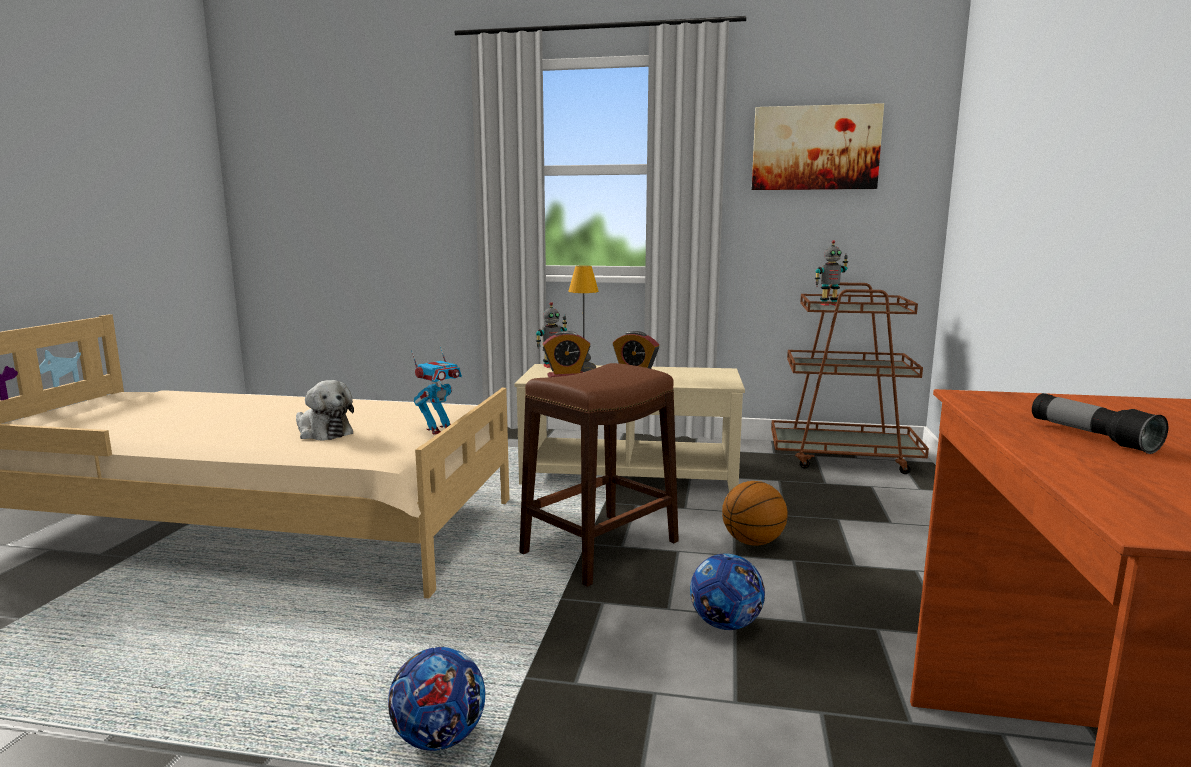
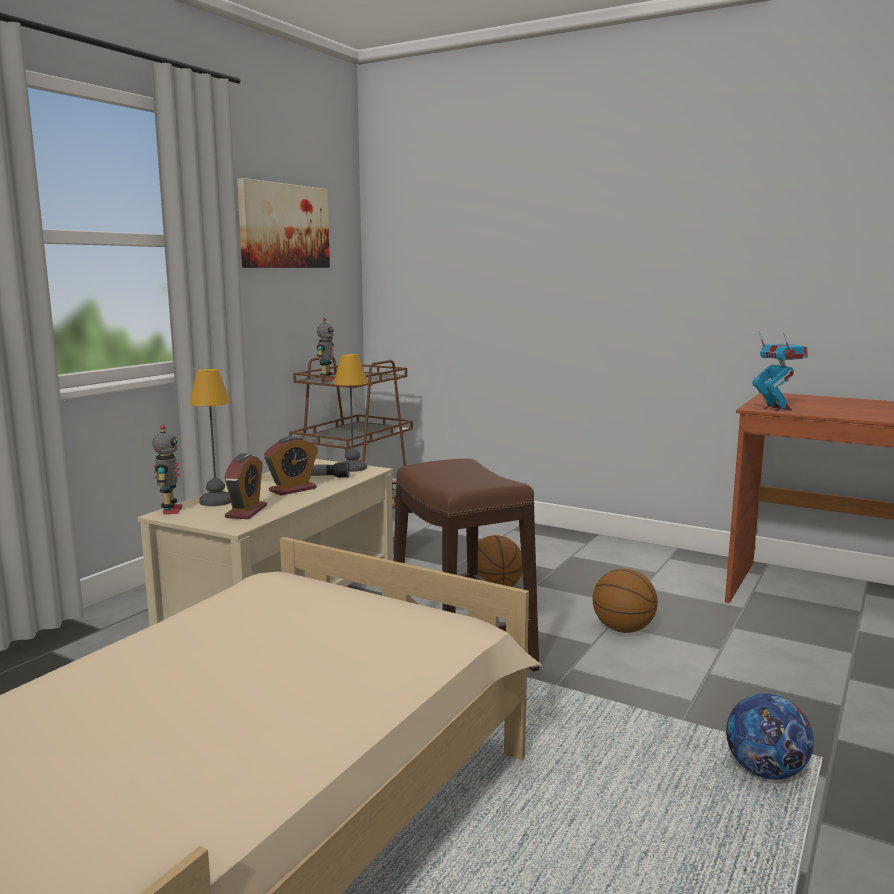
camera: 70 degrees left, 0 degrees up
(323, 432) = (315, 664): plush toy -> none
(439, 430) = (378, 596): toy robot -> toy robot (776, 409)
(723, 380) = (352, 468): none -> table lamp
(725, 624) = (623, 629): football -> basketball
(1091, 437) = (843, 410): flashlight -> flashlight (325, 477)

